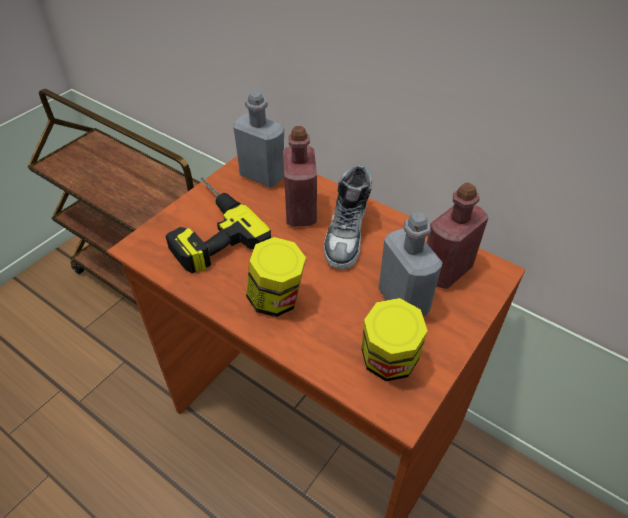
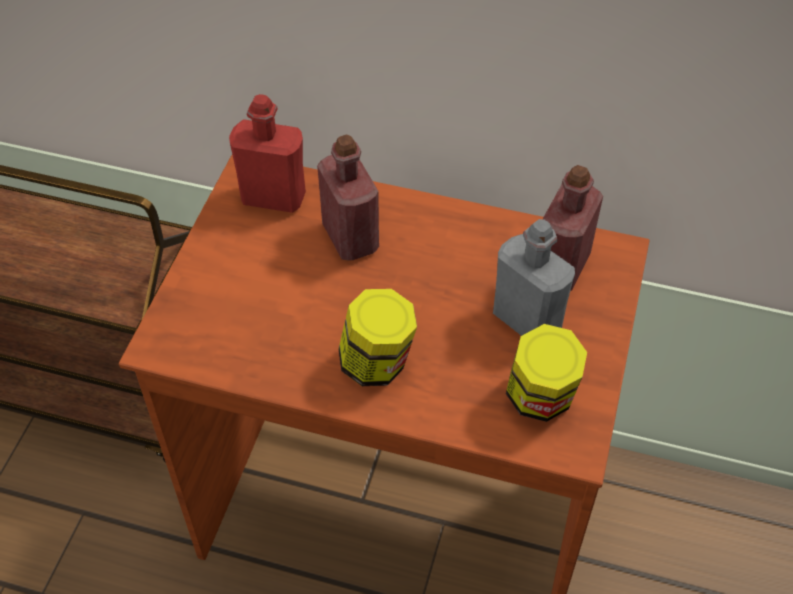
camera: 20 degrees left, 5 degrees up
(206, 229) = (237, 295): power drill -> none
(262, 176) = (273, 197): grey bottle -> red bottle
(347, 234) = (423, 252): shoe -> none

